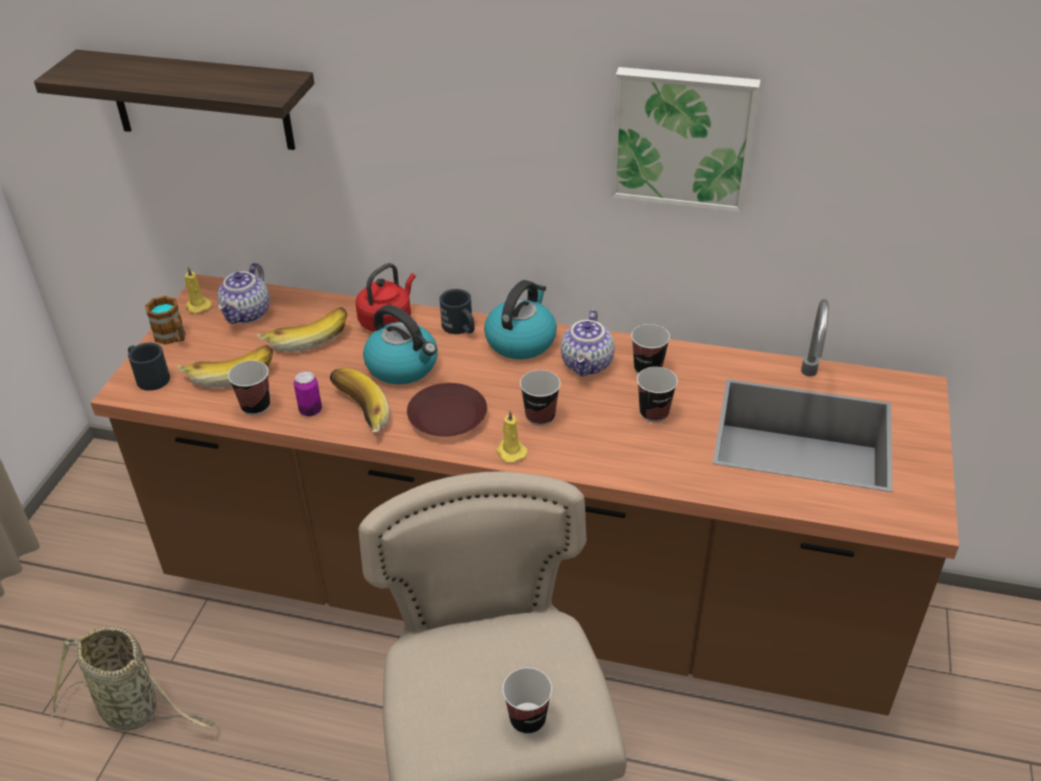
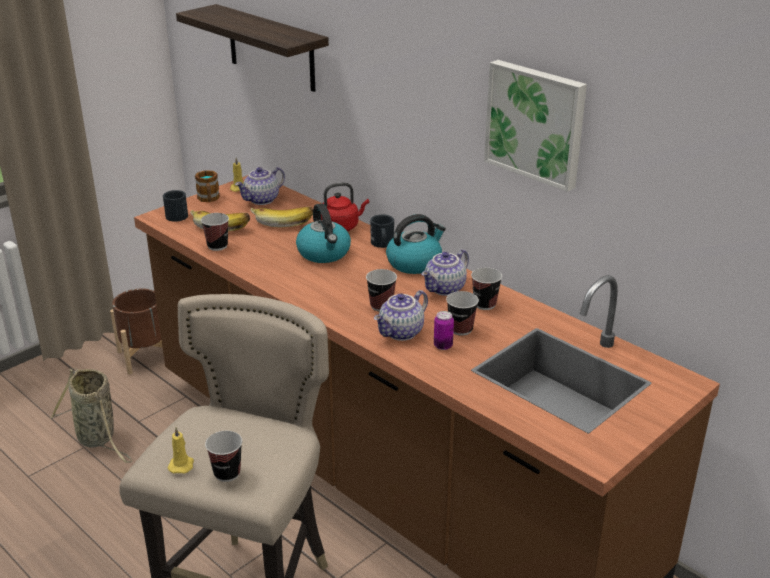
camera: 30 degrees right, 10 degrees down
(104, 567) = (145, 357): none -> brown planter
(310, 410) = (245, 258): can -> can (443, 346)
(357, 413) = (270, 268): banana -> none
(448, 416) = (323, 287): brown plate -> none
(510, 451) = (341, 317): yellow candle -> yellow candle (181, 465)
(597, 445) = (401, 333): none -> teapot

